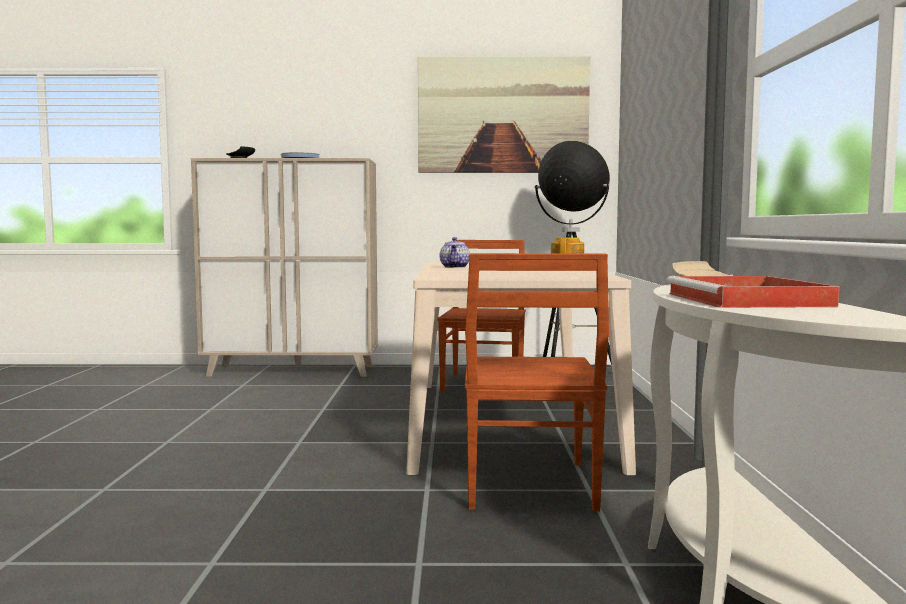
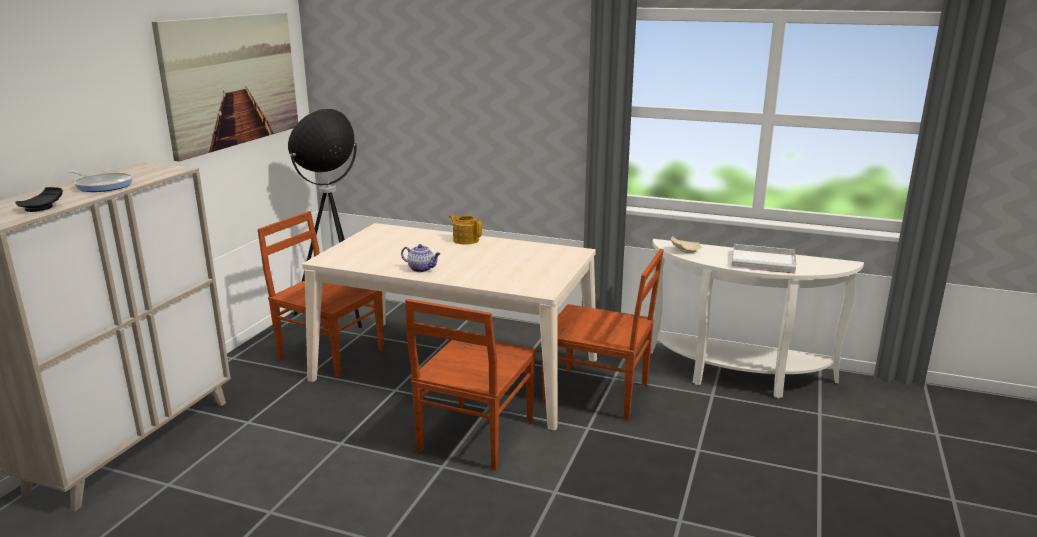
camera: 70 degrees left, 15 degrees up
(365, 445) = (475, 436): none -> brown chair
(748, 300) = (764, 262): red tray -> white tray

